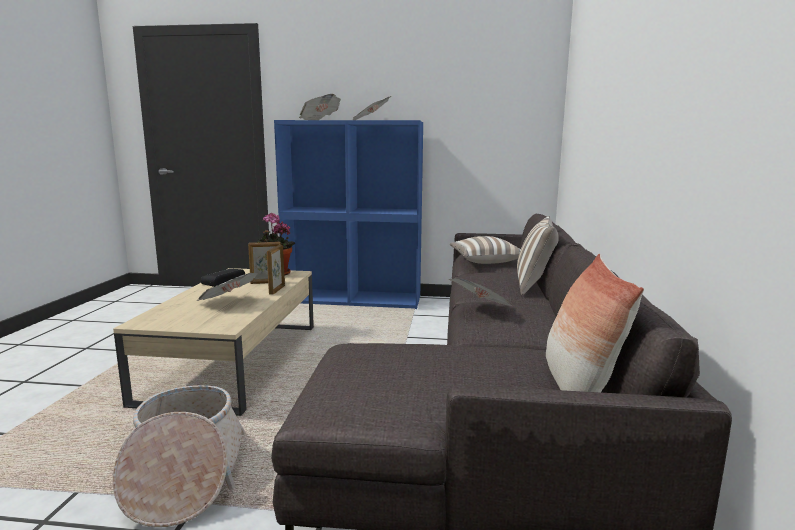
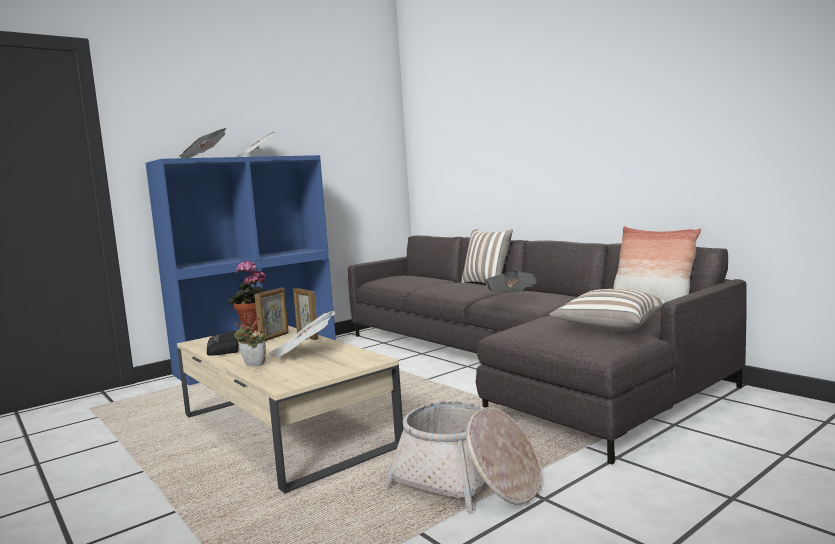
camera: 45 degrees left, 5 degrees down
(184, 300) = (252, 365): none -> potted plant
(484, 261) = (406, 281): pillow -> pillow (608, 327)

